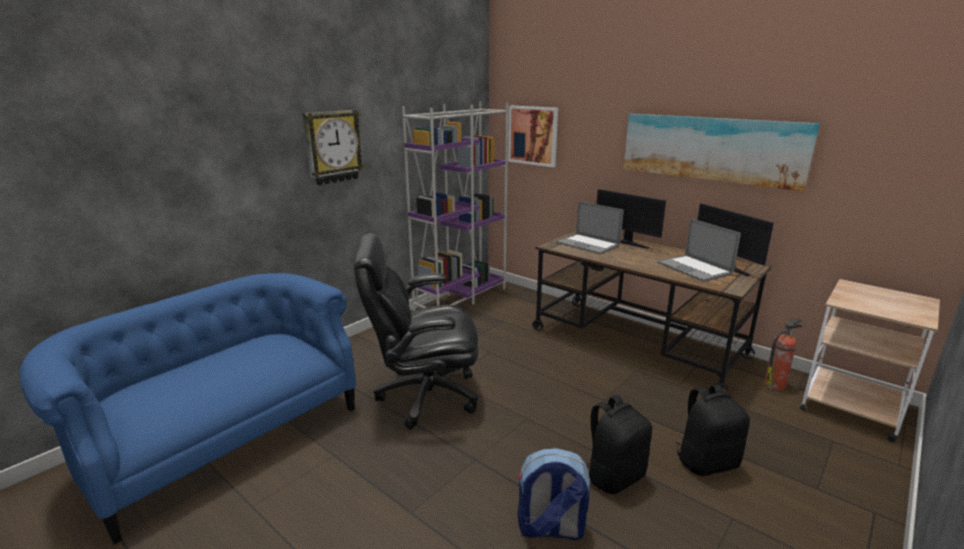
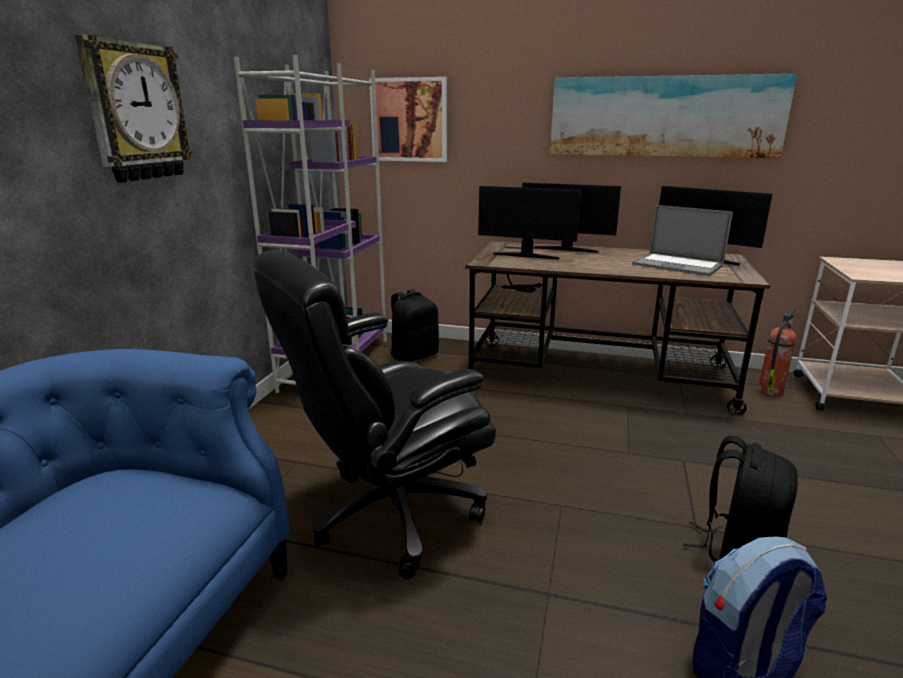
camera: 25 degrees left, 0 degrees up
(587, 244) = (526, 256): laptop -> monitor
(706, 462) = (805, 498): black backpack -> black backpack (414, 355)

